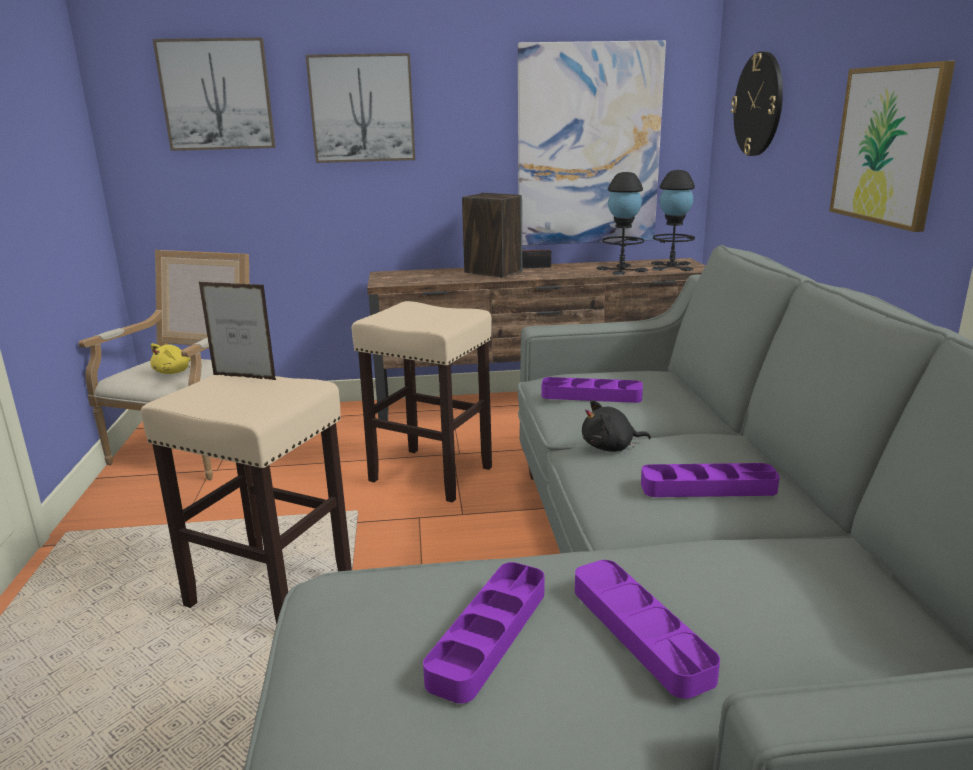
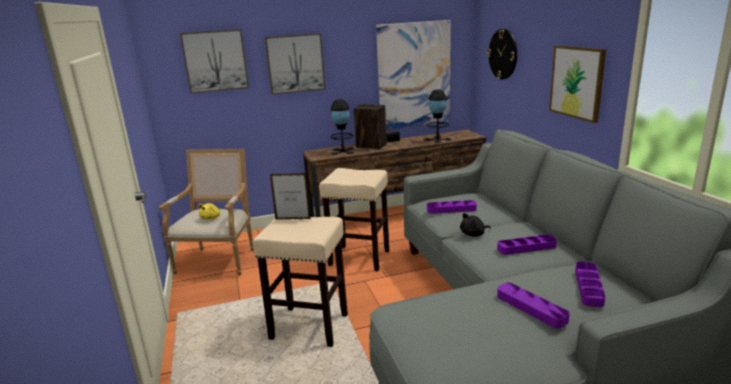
camera: 10 degrees left, 0 degrees up
(489, 635) = (474, 317): purple tray -> purple tray (588, 287)
(671, 266) = (461, 135): black table lamp -> black table lamp (343, 151)

